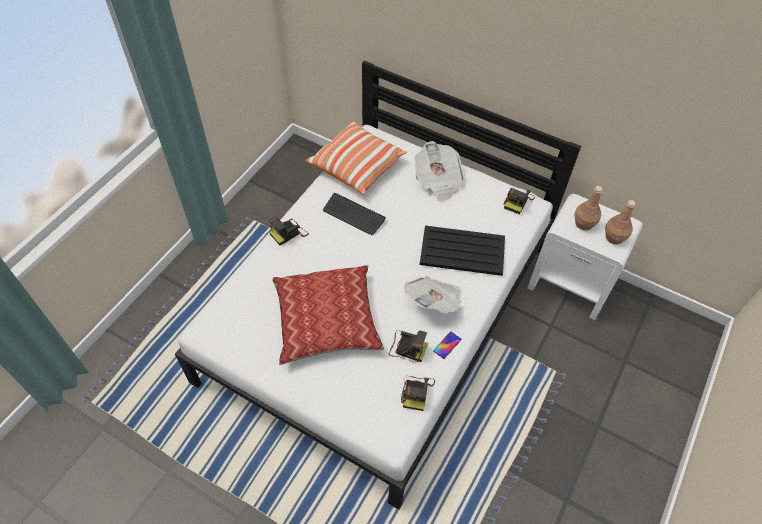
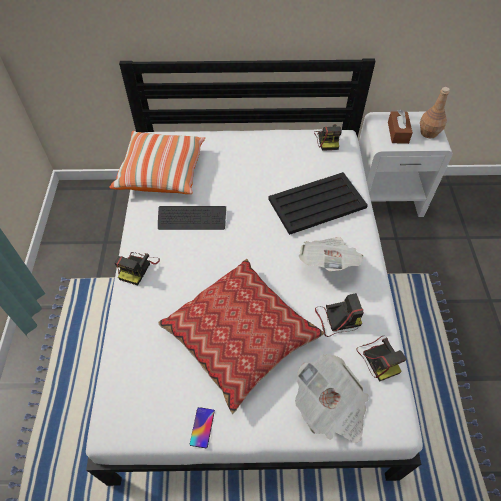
camera: 30 degrees left, 0 degrees up
(438, 181) = (248, 153): newspaper -> newspaper (330, 407)
(447, 345) = (370, 296): phone -> phone (202, 427)
(584, 224) = (398, 132): brown bottle -> brown tissue box

